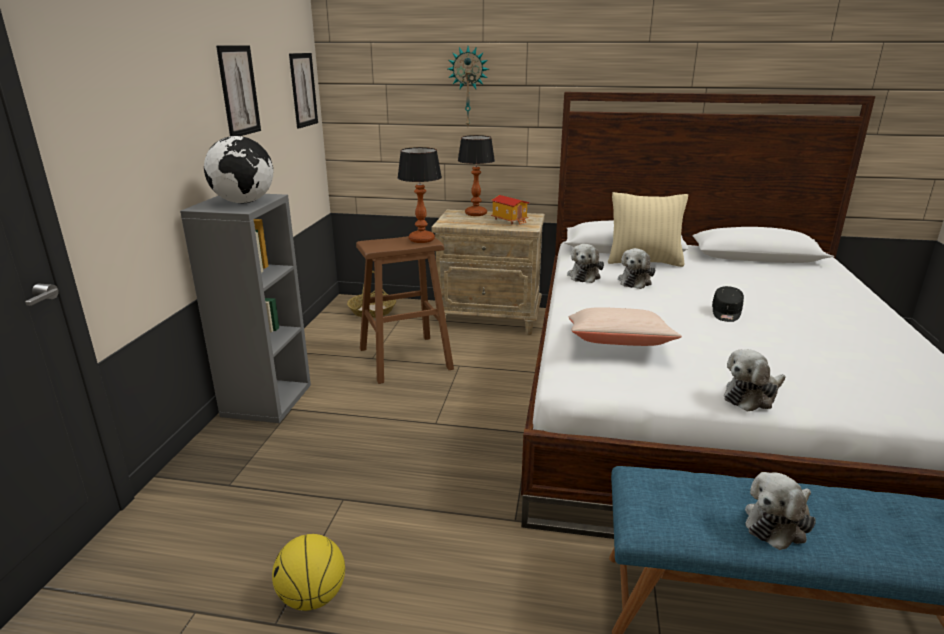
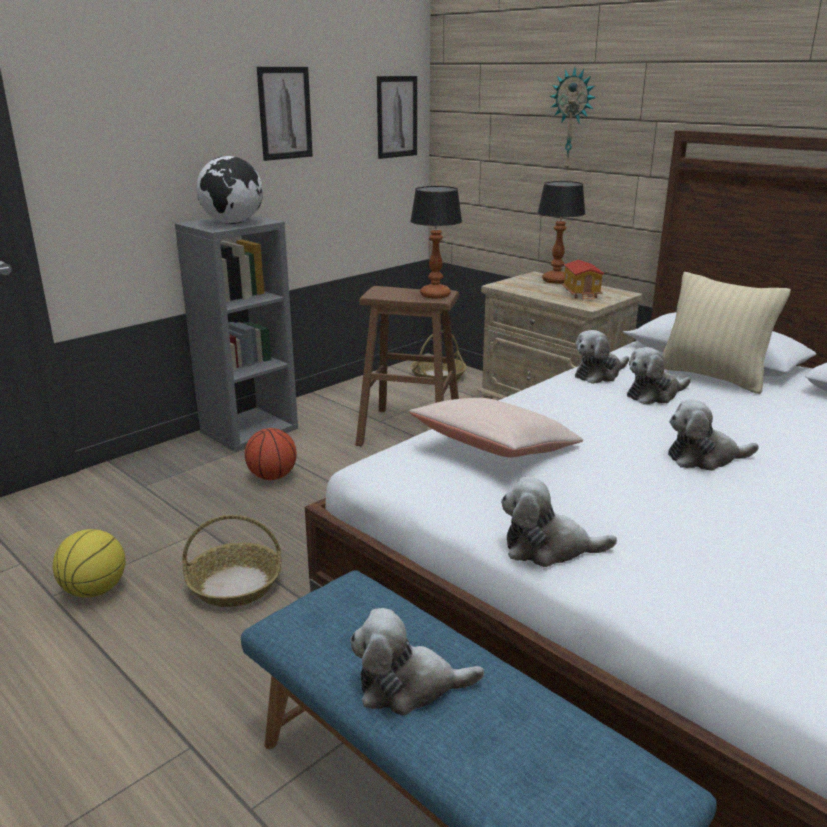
camera: 35 degrees right, 0 degrees up
(343, 432) = (272, 477): none -> basketball
(432, 531) = (235, 585): none -> basket
(726, 313) = (704, 458): black cap -> plush toy

